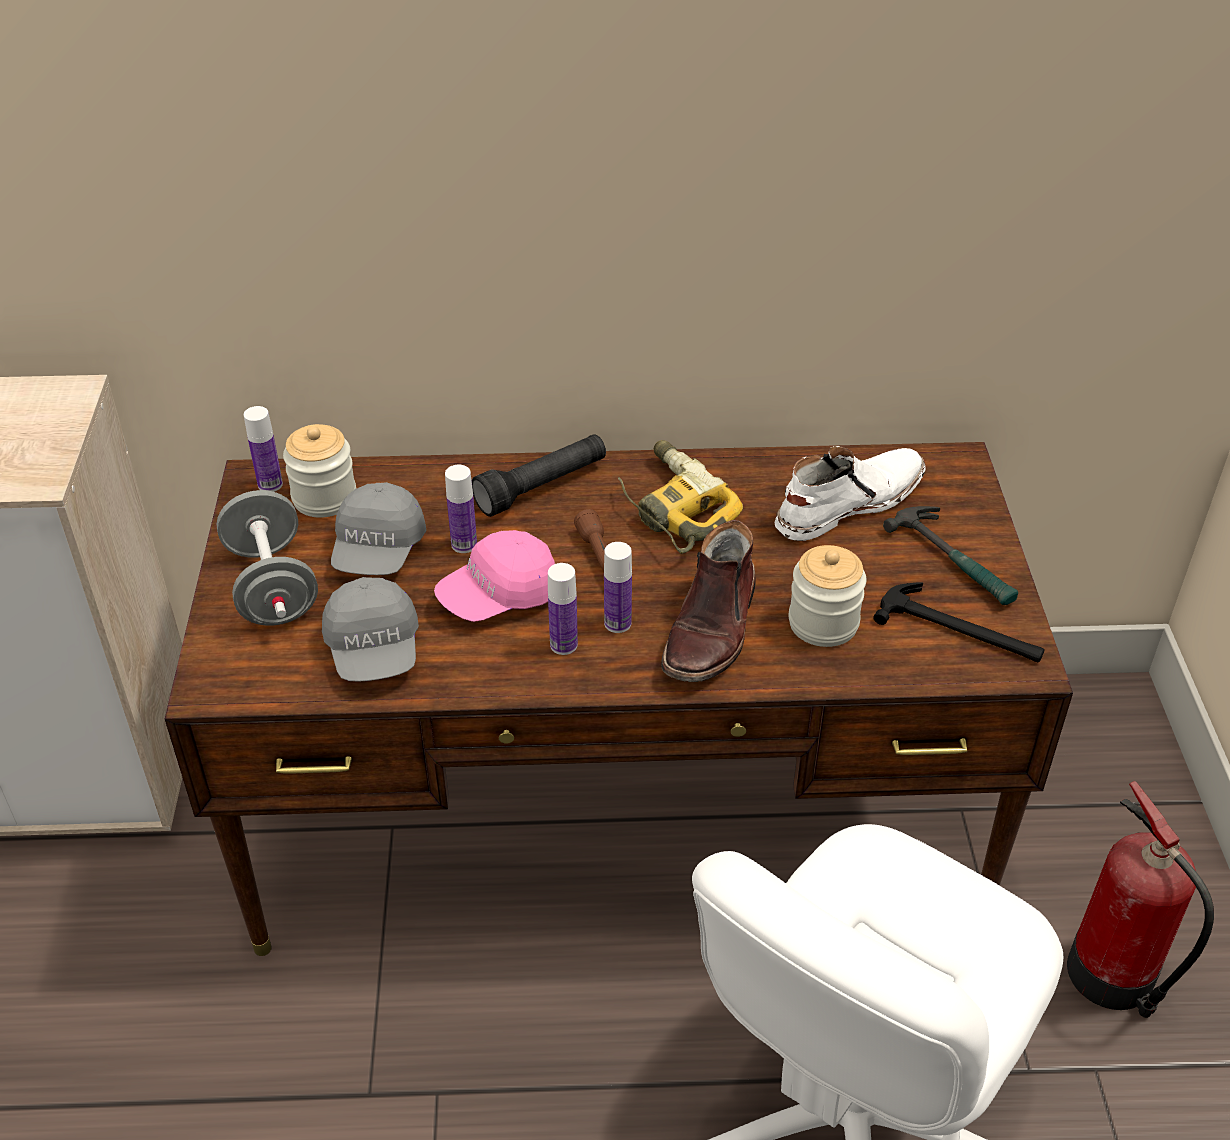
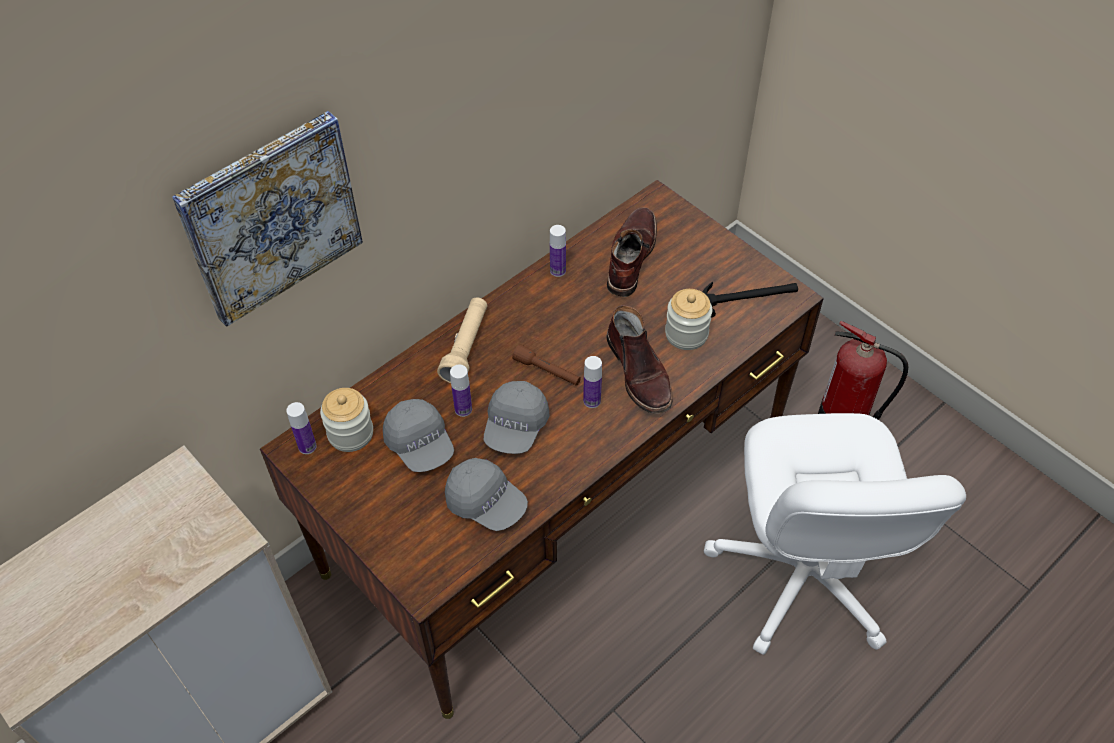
camera: 40 degrees left, 10 degrees up
(272, 586) = (386, 506): grey dumbbell -> none
(293, 126) = (271, 217): none -> picture
(498, 596) = (515, 427): pink cap -> grey cap
(542, 487) = (466, 347): black flashlight -> beige flashlight
(563, 645) = (579, 431): bottle -> bottle (558, 270)
(672, 508) = (547, 315): power drill -> none
(847, 503) = (630, 257): white boot -> brown boot
(955, 561) = (710, 259): hammer -> none

